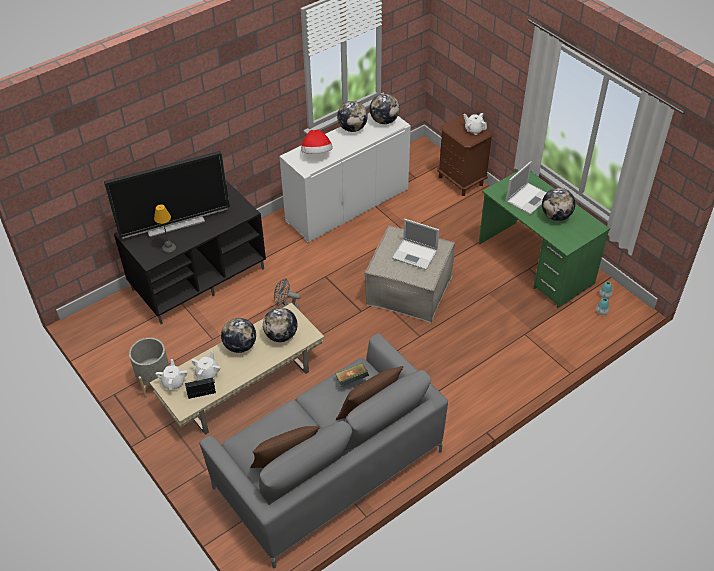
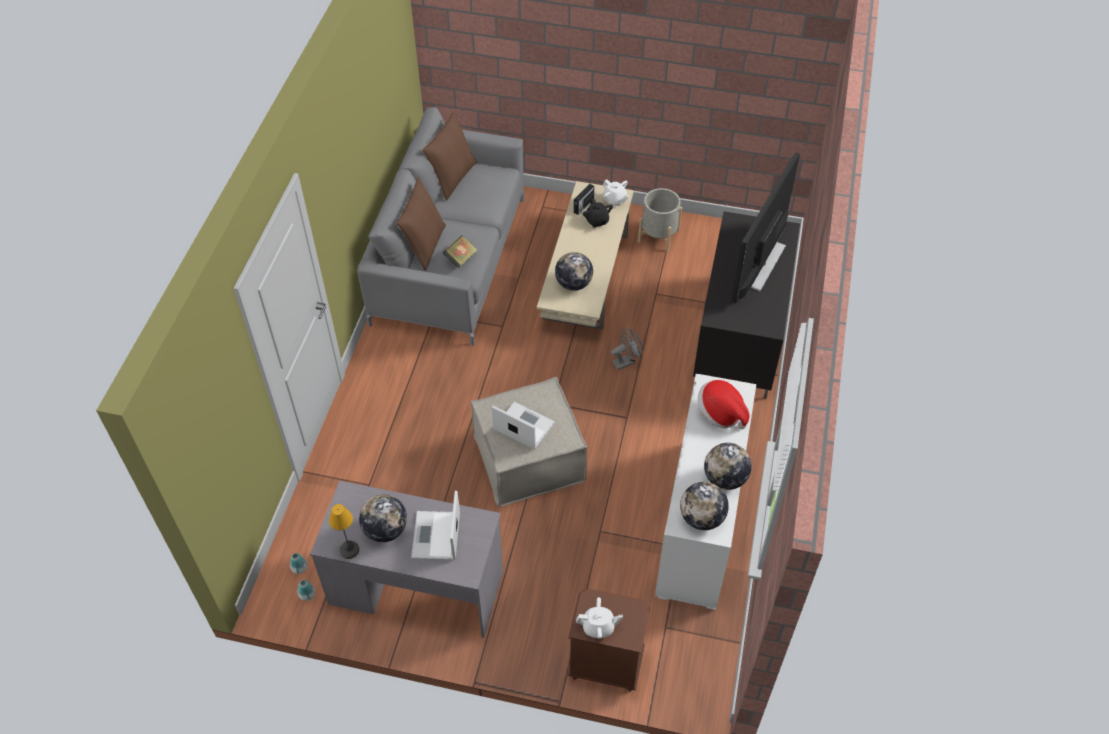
camera: 140 degrees right, 5 degrees up
(169, 248) = (733, 240): table lamp -> table lamp (350, 550)
(207, 373) = (597, 221): white teapot -> black teapot
(240, 346) = (597, 255): globe -> none
(415, 254) = (522, 426): laptop -> laptop turned 45 degrees clockwise
(535, 263) = (416, 587): green desk -> grey desk

